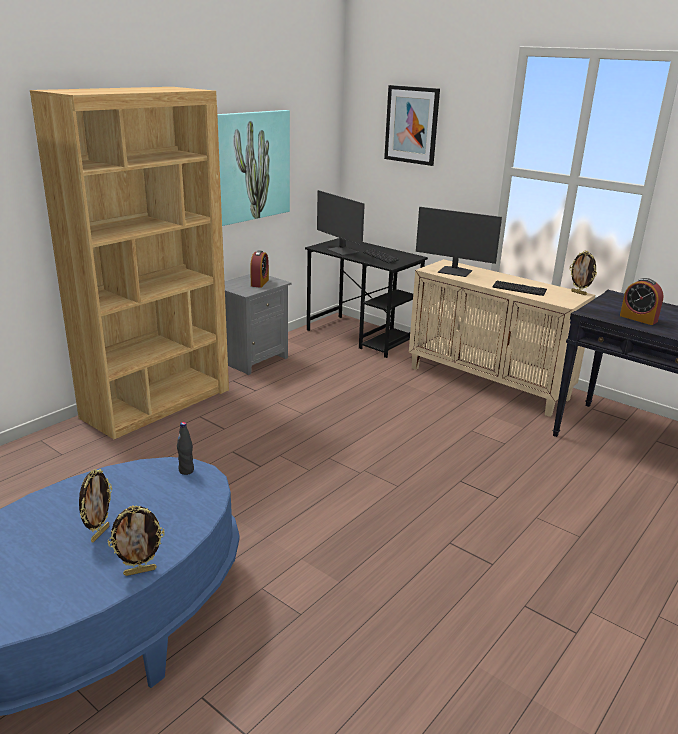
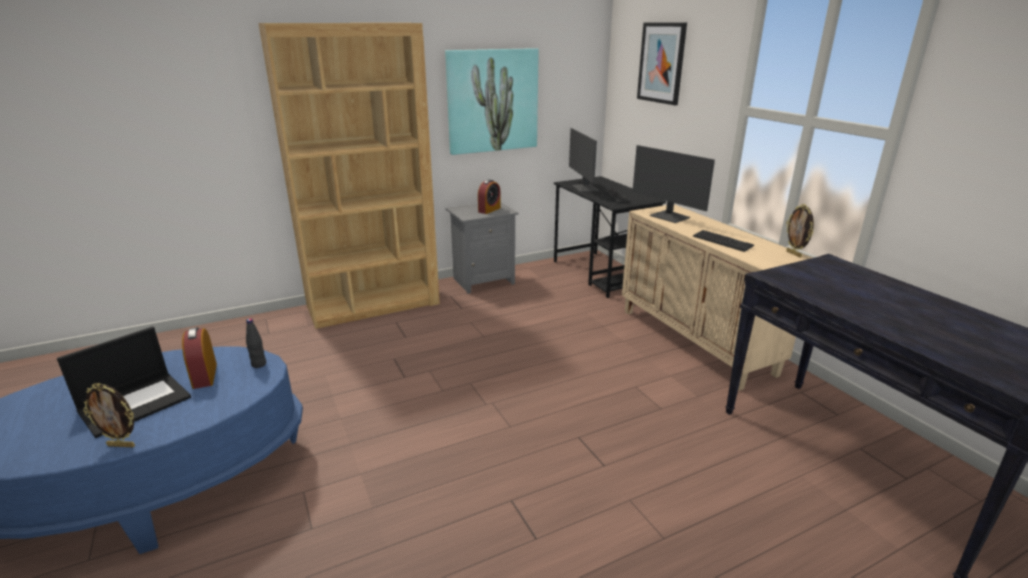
camera: 25 degrees right, 0 degrees up
(99, 534) = (135, 403): picture frame -> laptop
(638, 318) = (830, 291): alarm clock -> alarm clock (204, 375)

